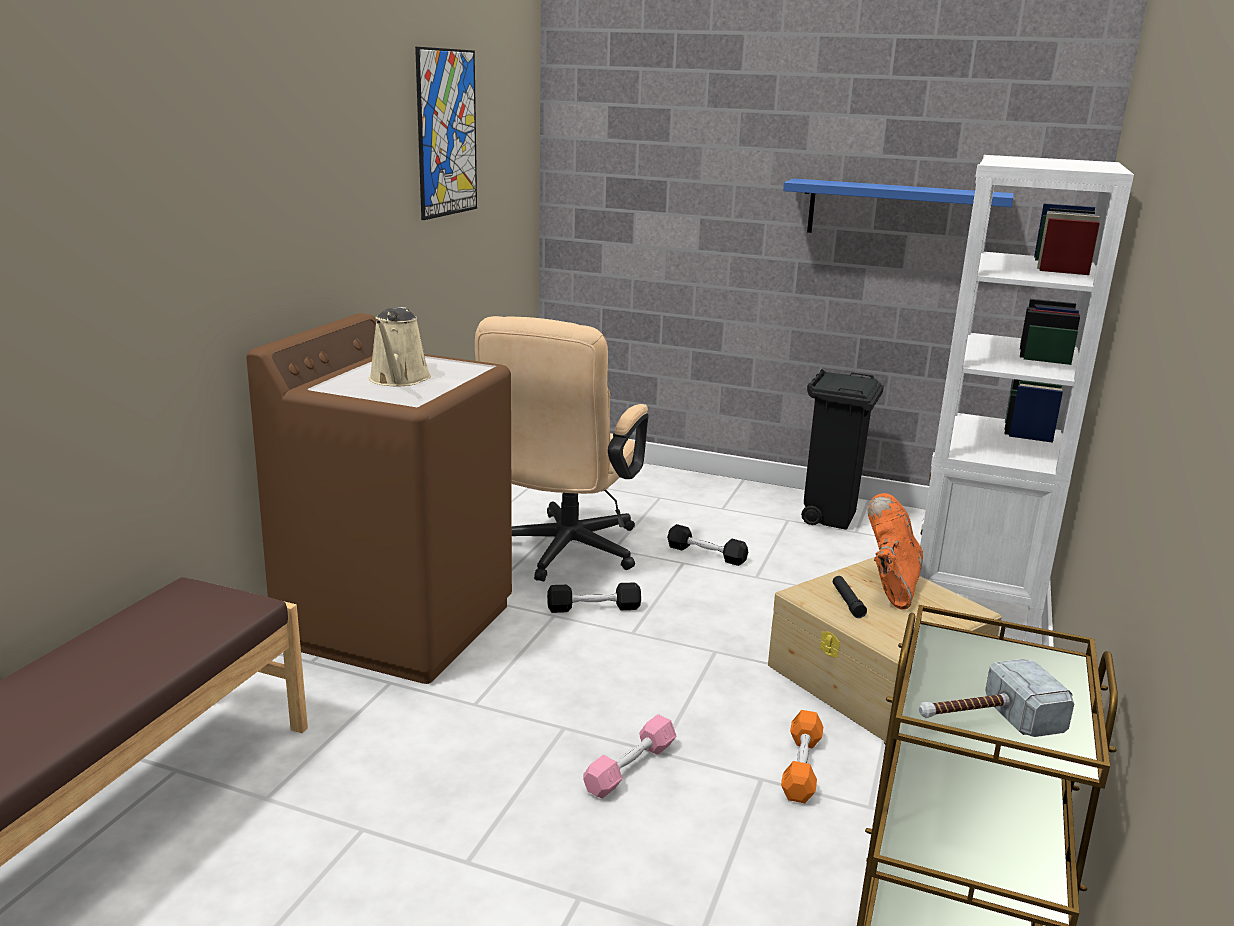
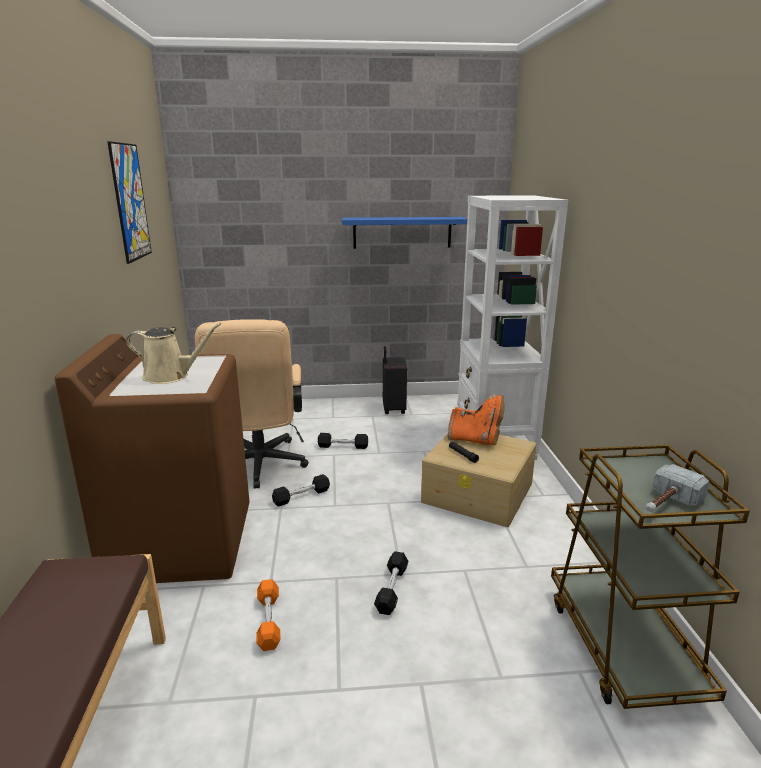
camera: 25 degrees left, 0 degrees up
(398, 380) = (170, 376): beige watering can -> beige watering can turned 60 degrees counterclockwise
(630, 767) = (392, 589): pink dumbbell -> black dumbbell
(801, 767) = (479, 556): orange dumbbell -> orange dumbbell (268, 621)
(830, 517) = (393, 409): black trash can -> black suitcase
(891, 586) = (476, 440): orange boot -> orange boot turned 120 degrees clockwise

